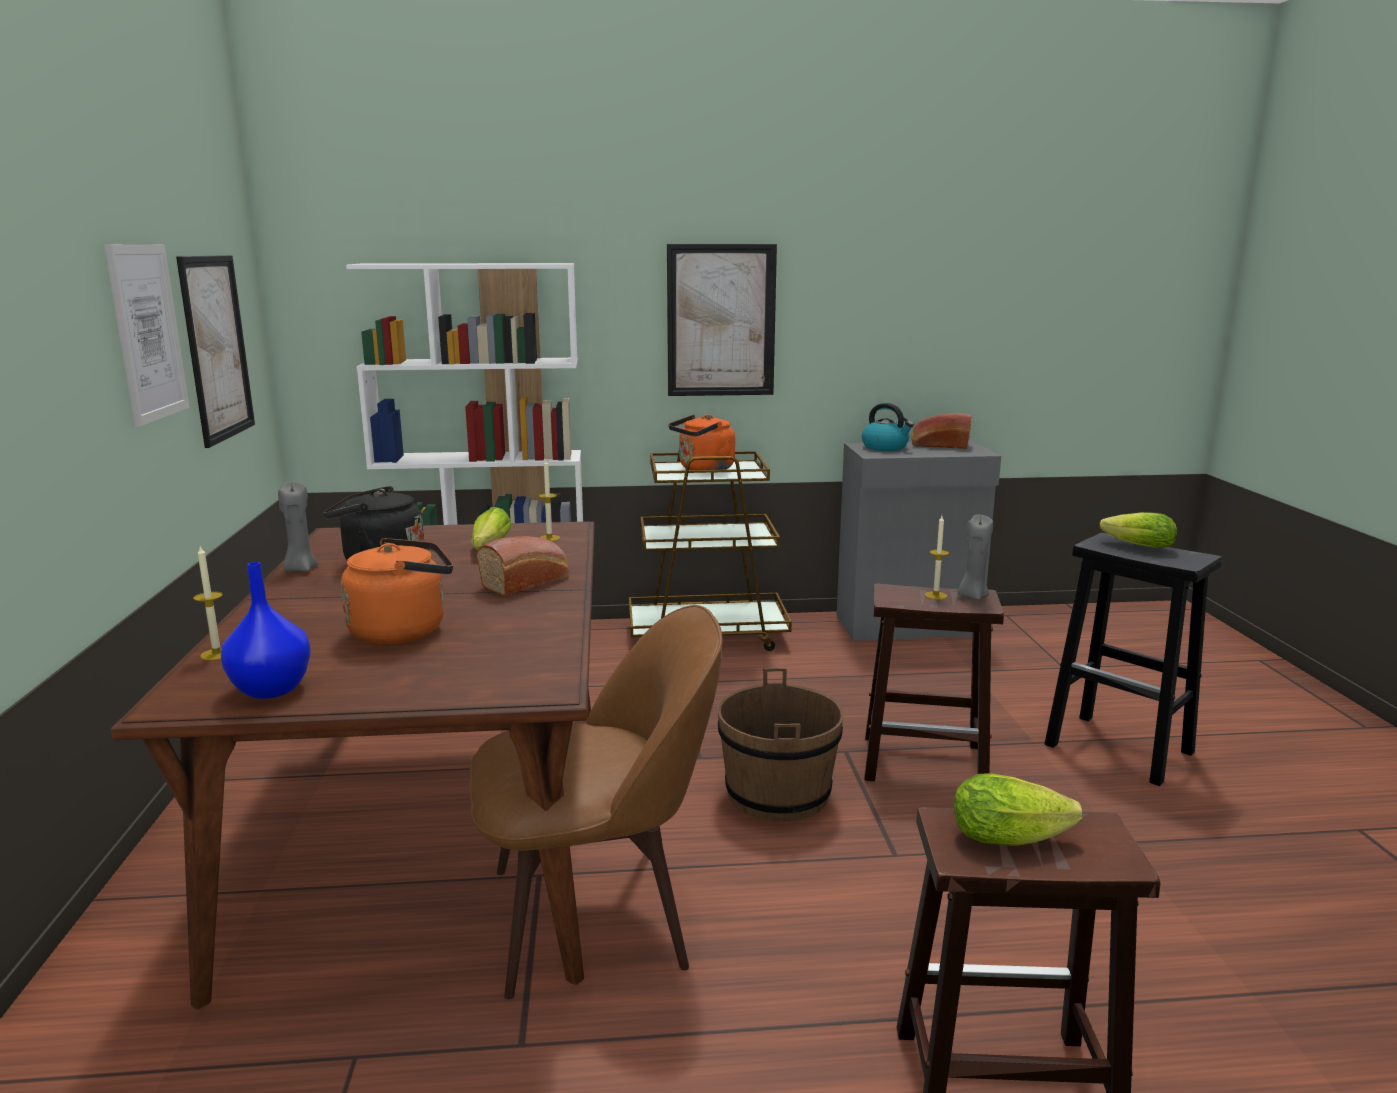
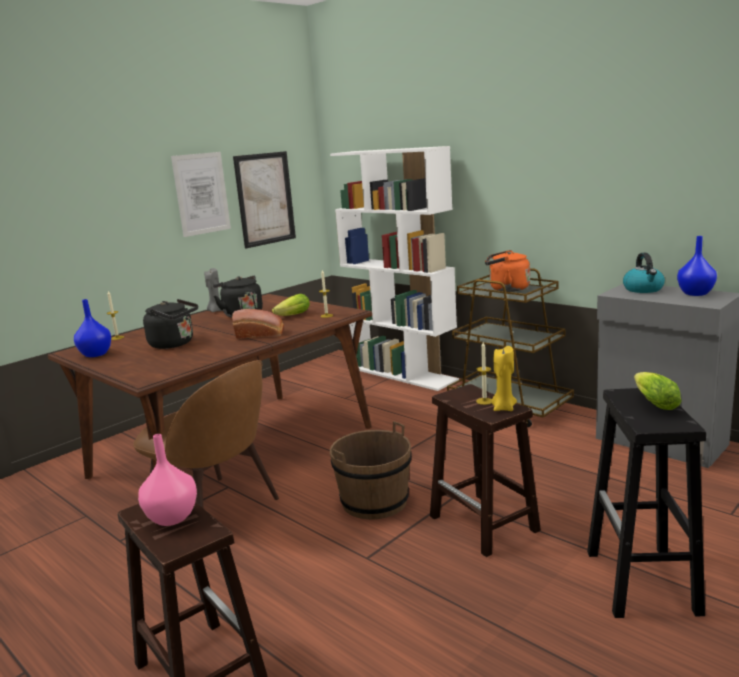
camera: 50 degrees right, 0 degrees up
(404, 630) = (174, 344): orange kettle -> black kettle
(721, 321) = (540, 183): picture -> none
(939, 445) = (695, 293): bread -> blue vase
(972, 596) = (503, 408): grey candle -> yellow candle
(1015, 837) = (172, 517): lettuce -> pink vase

